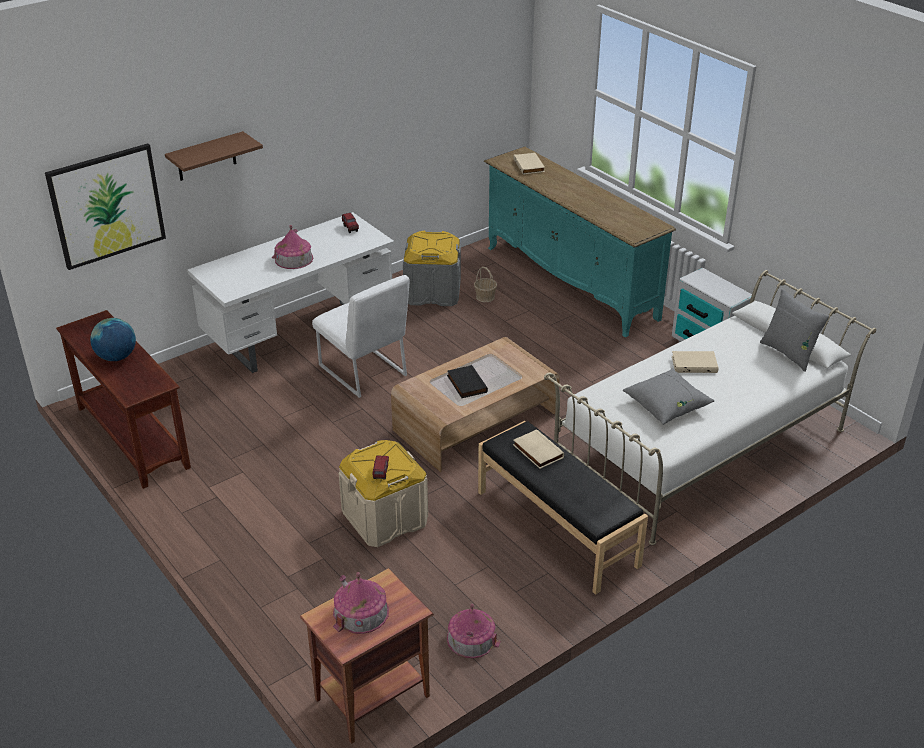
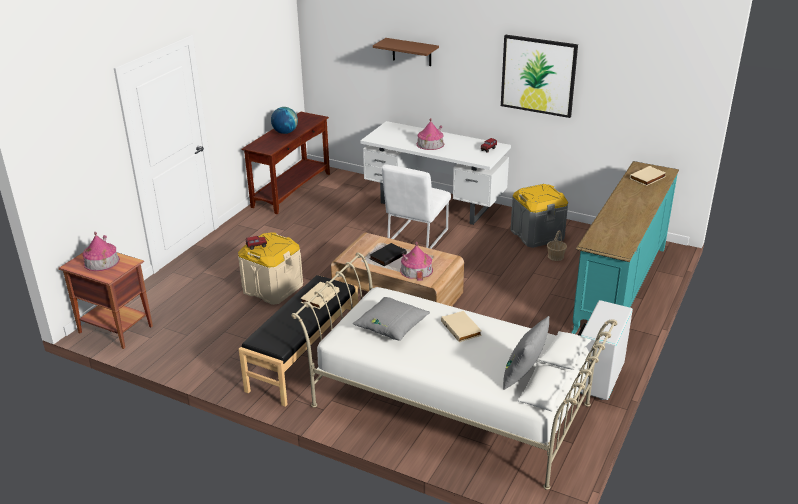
camera: 65 degrees right, 5 degrees down
(107, 206) = (347, 55): picture -> picture (538, 75)
(471, 638) = (178, 351): toy house -> toy house (416, 270)

